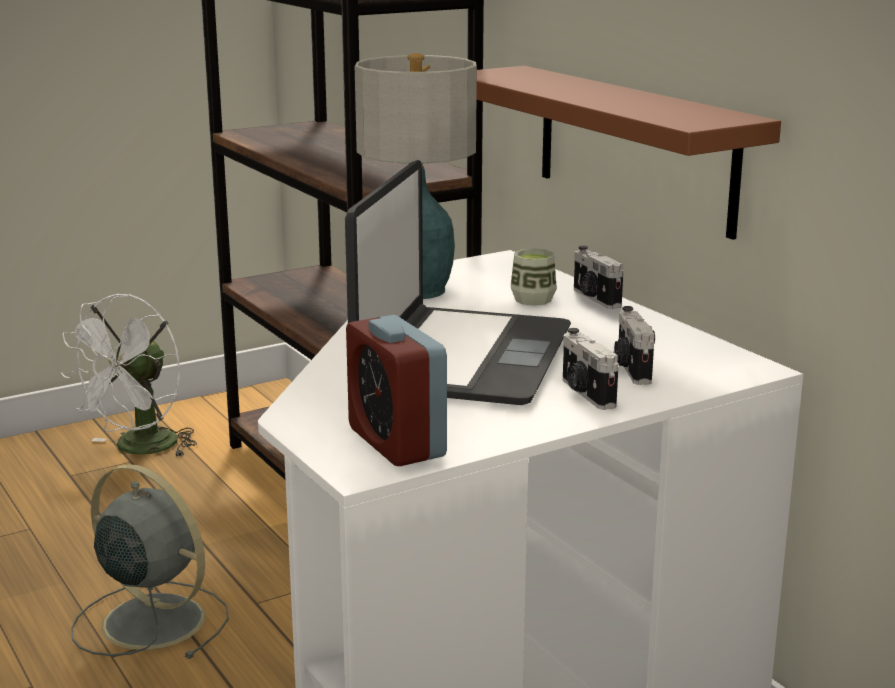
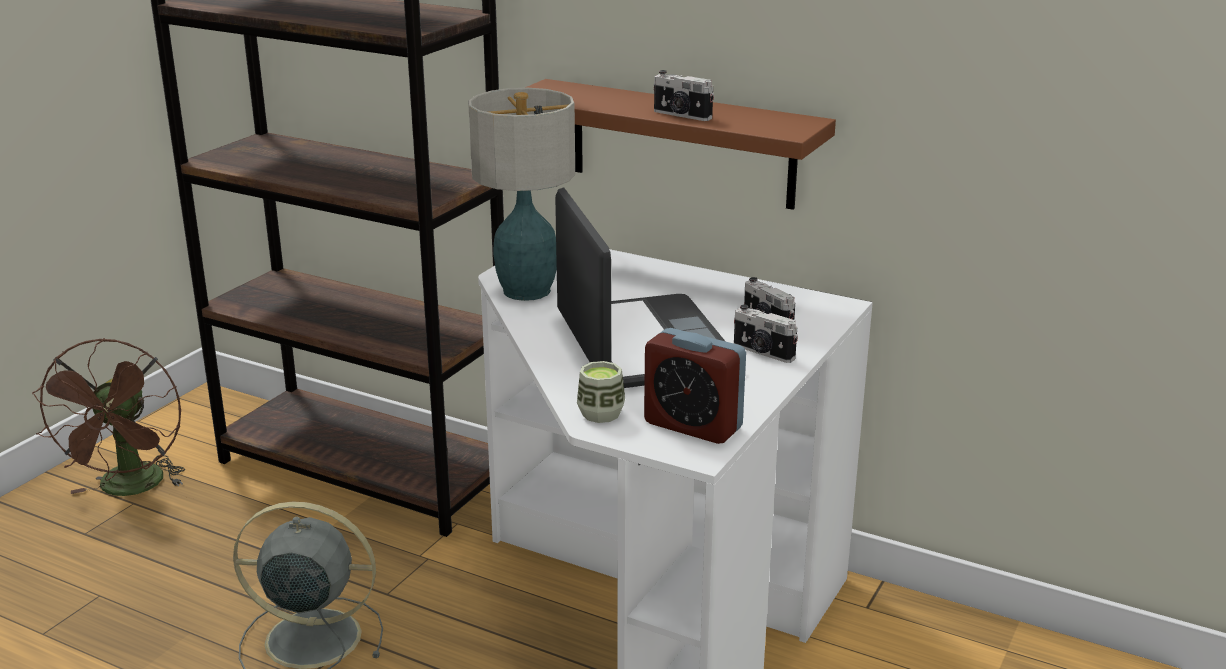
camera: 30 degrees left, 5 degrees up
(139, 449) = (130, 489): white fan -> brown fan
(533, 299) = (623, 280): cup -> cup (601, 414)
(594, 298) = (665, 269): camera -> camera (681, 115)

